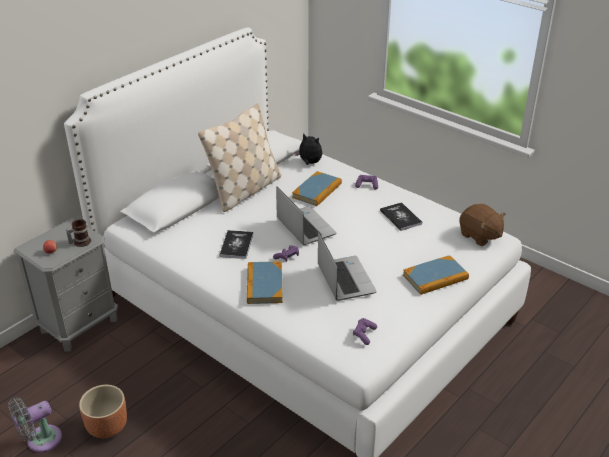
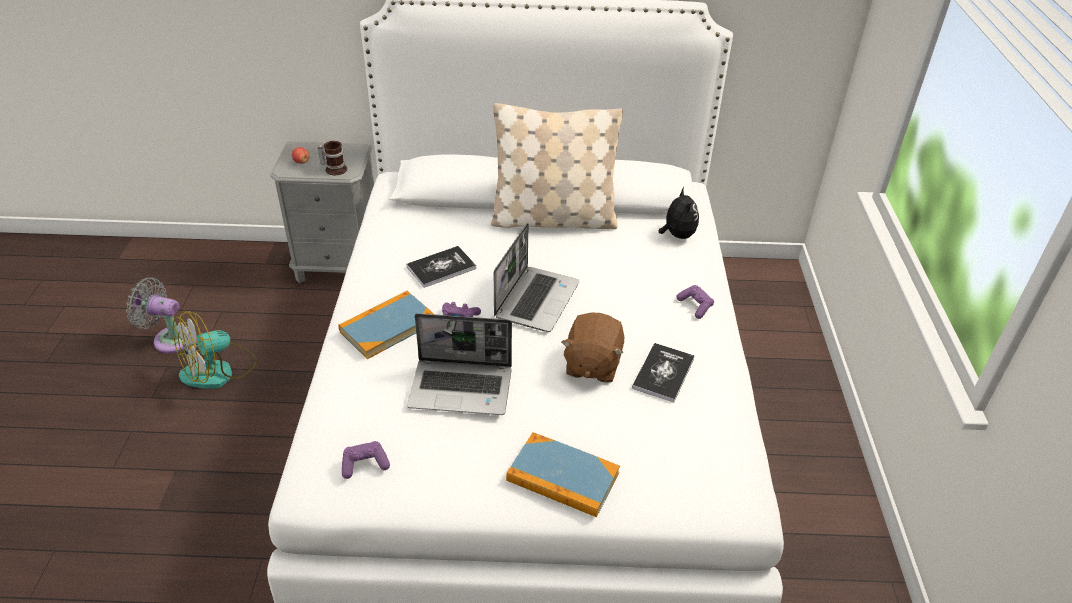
camera: 50 degrees right, 5 degrees up
(108, 426) = (219, 370): brown planter -> fan
(317, 191) = (626, 271): book -> none
(344, 279) = (462, 388): laptop -> laptop turned 60 degrees clockwise
(479, 236) = (722, 480): brown plush toy -> brown plush toy (592, 364)

